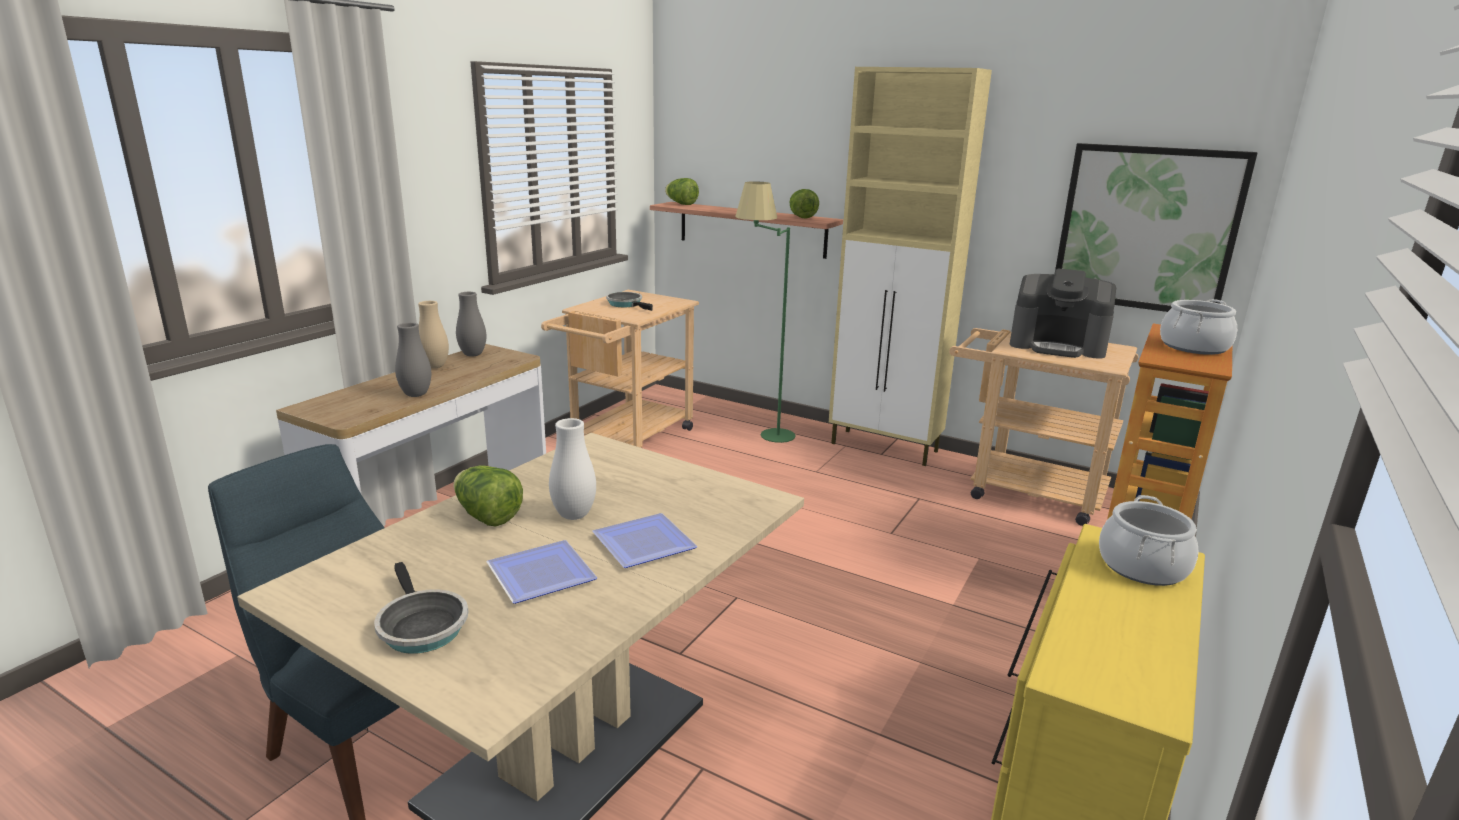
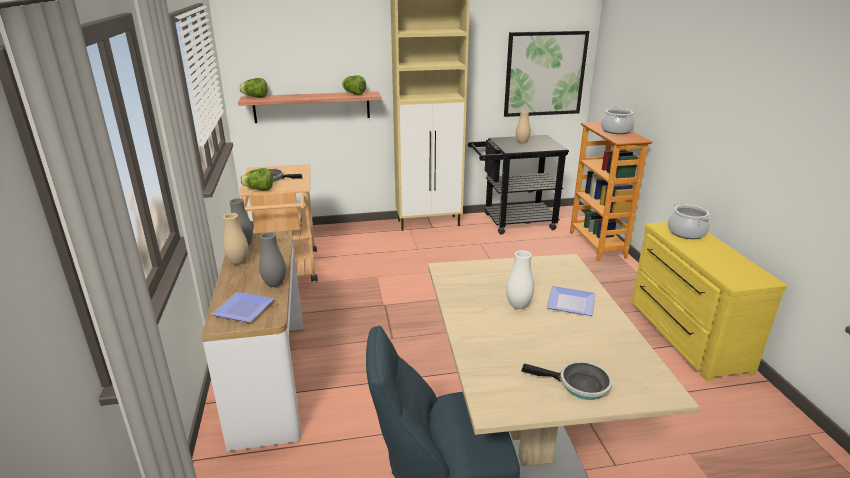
camera: 40 degrees left, 5 degrees up
(487, 516) = (486, 326): lettuce -> lettuce (259, 190)
(539, 577) = (569, 339): plate -> plate (244, 310)
(761, 434) = (359, 239): green floor lamp -> none
(1023, 490) = (512, 222): beige cart -> black cart
(1058, 346) = (522, 142): coffee machine -> beige vase

